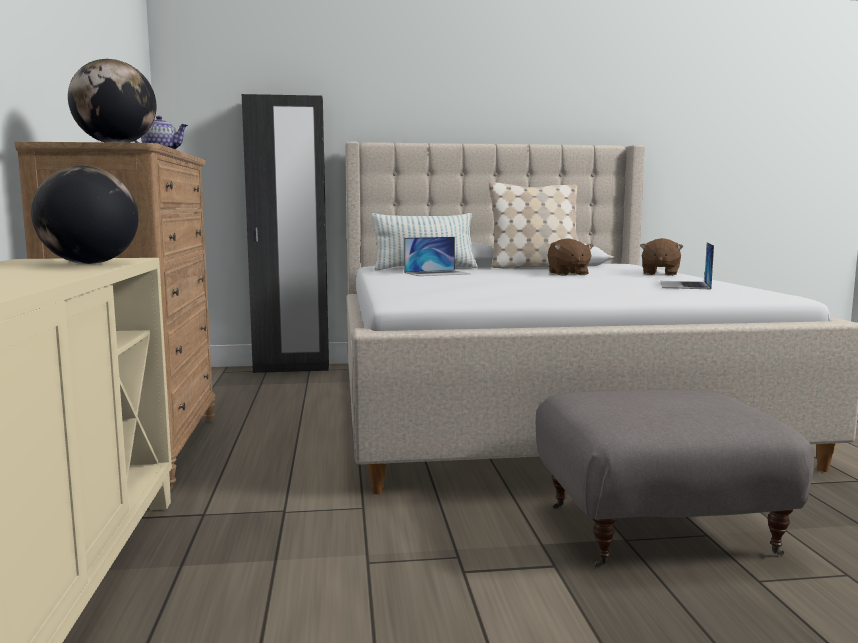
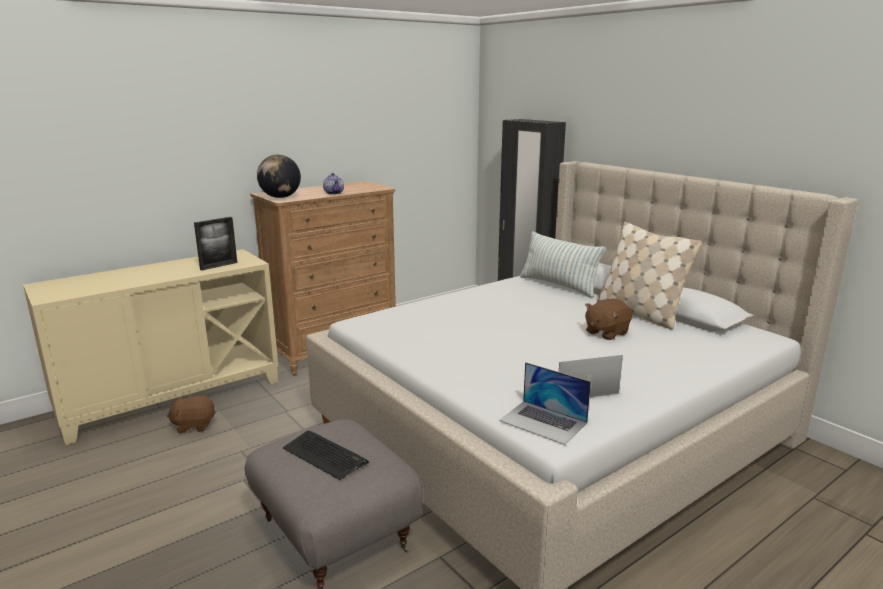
camera: 60 degrees right, 10 degrees up
(90, 264) = (219, 266): globe -> picture frame
(437, 273) = (528, 296): laptop -> laptop (543, 422)
(659, 273) = (676, 366): brown plush toy -> brown plush toy (194, 425)
(663, 403) = (325, 455): none -> keyboard

